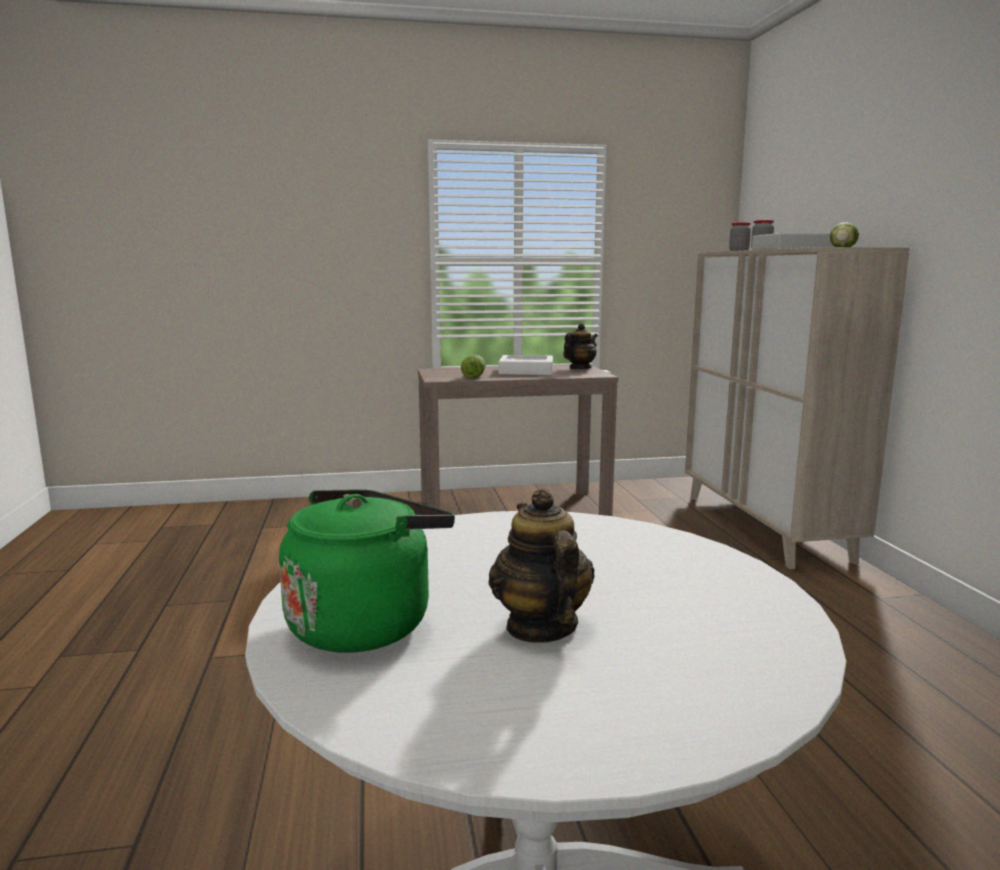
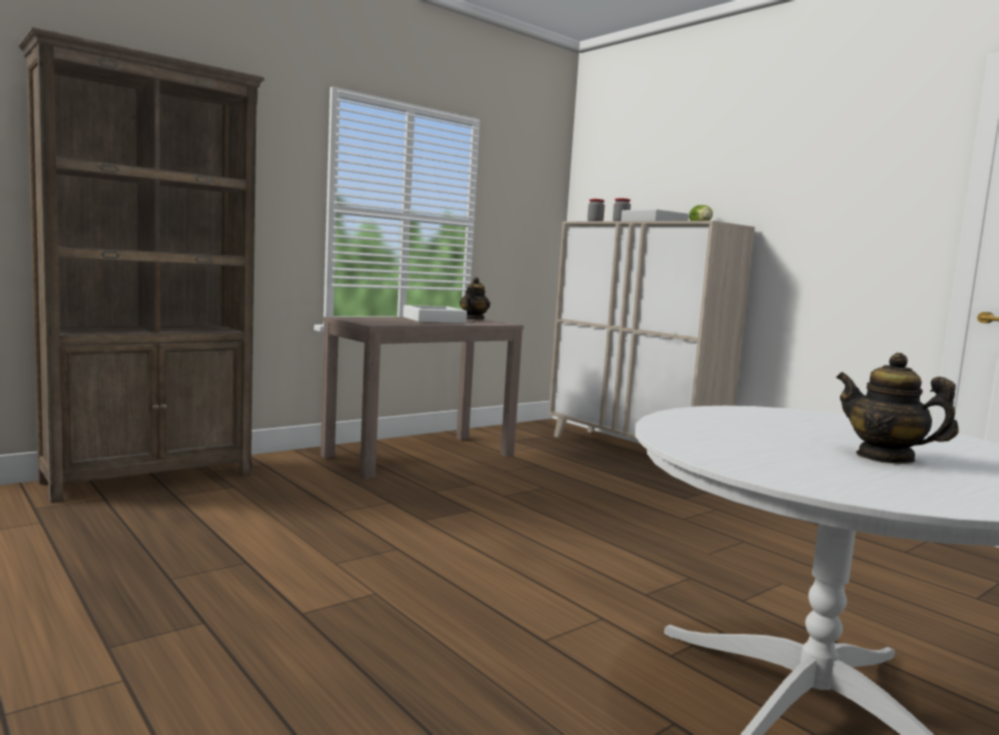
camera: 30 degrees left, 5 degrees down
(266, 508) = (151, 477): none -> brown bookcase
(365, 622) = (793, 466): green kettle -> none
(474, 376) = (402, 323): lettuce -> none

